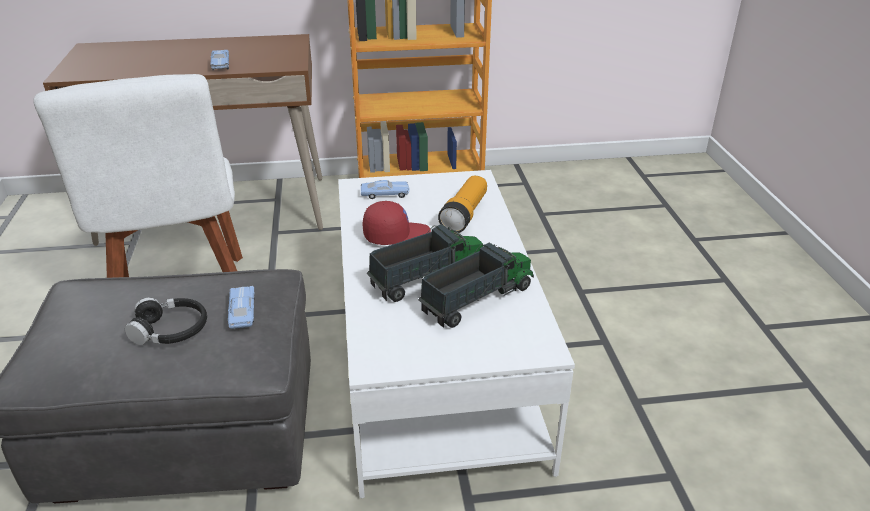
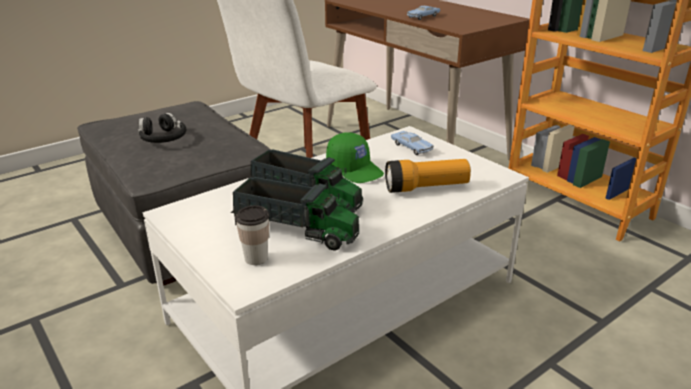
camera: 60 degrees right, 5 degrees down
(242, 312) = (198, 151): blue toy car -> none
(396, 235) = (355, 170): red cap -> green cap
(505, 332) = (256, 258): none -> cup

